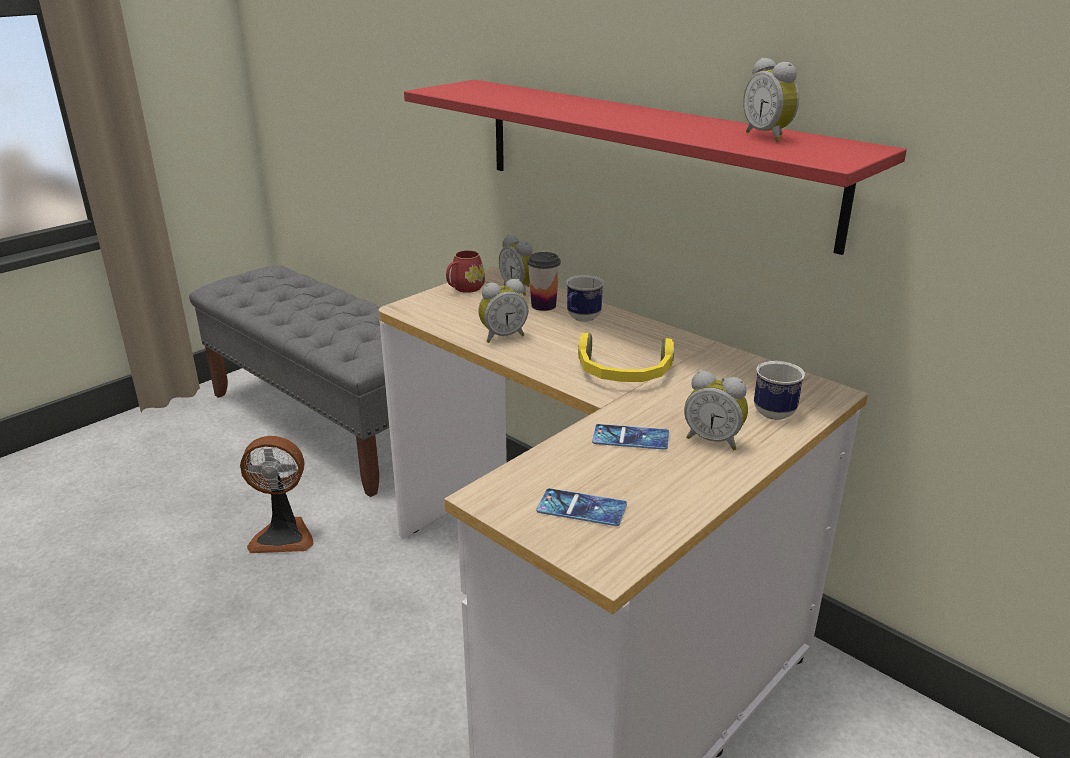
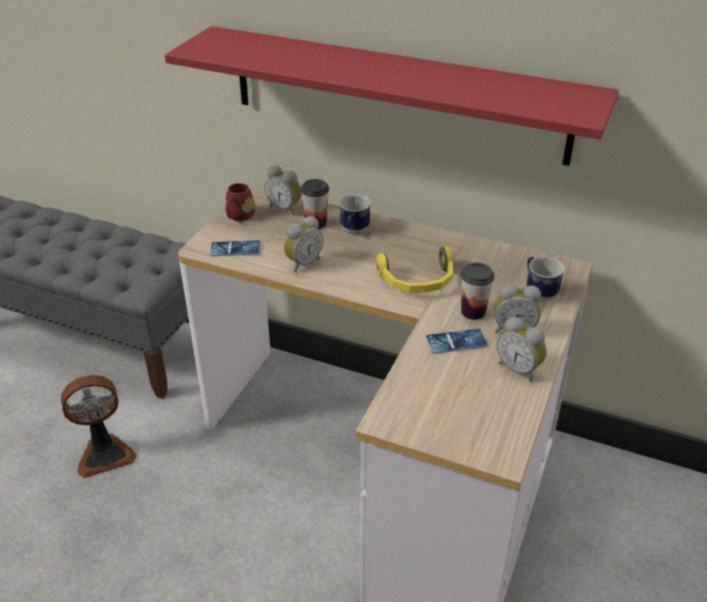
camera: 20 degrees left, 10 degrees up
(581, 508) = (458, 413): phone -> phone (235, 249)
(672, 413) = (473, 312): none -> cup
(769, 136) = (516, 87): alarm clock -> alarm clock (519, 369)

